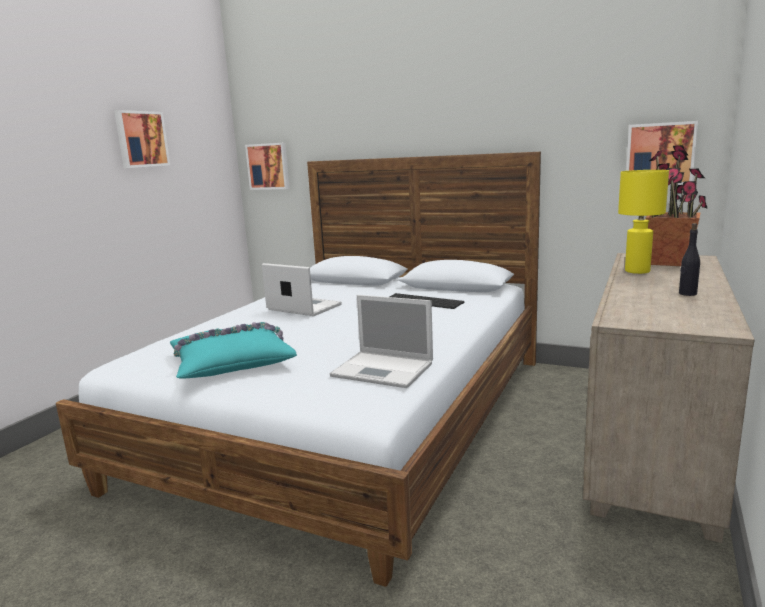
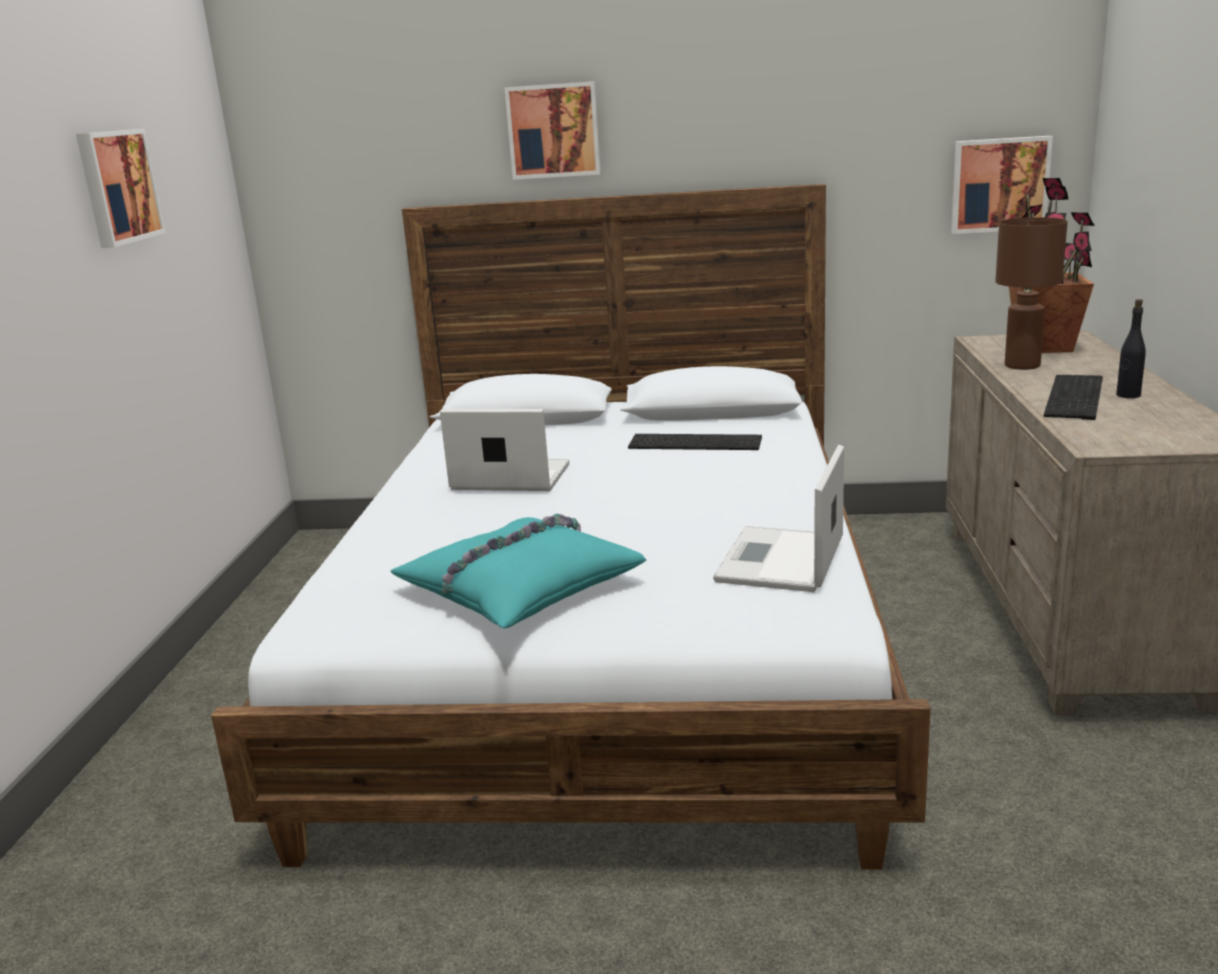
camera: 20 degrees left, 5 degrees up
(268, 166) = (313, 219): picture -> picture (554, 130)
(384, 370) = (780, 561): laptop -> laptop turned 105 degrees clockwise
(636, 271) = (1021, 366): yellow table lamp -> brown table lamp
(647, 291) = (1077, 397): none -> keyboard

